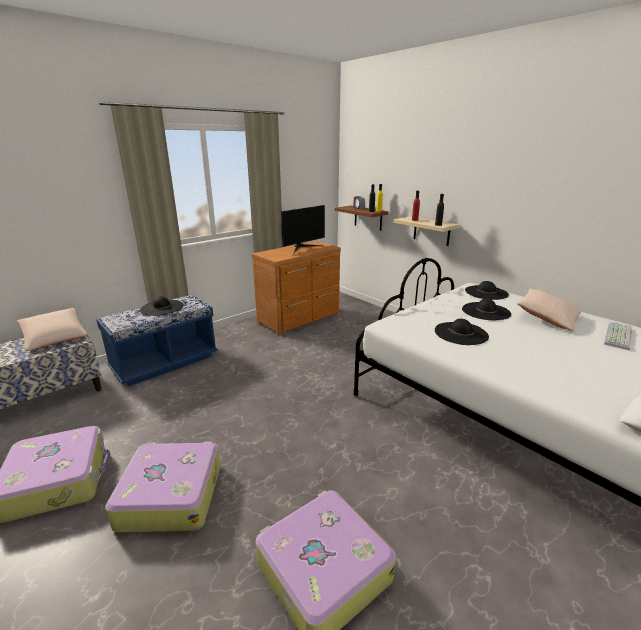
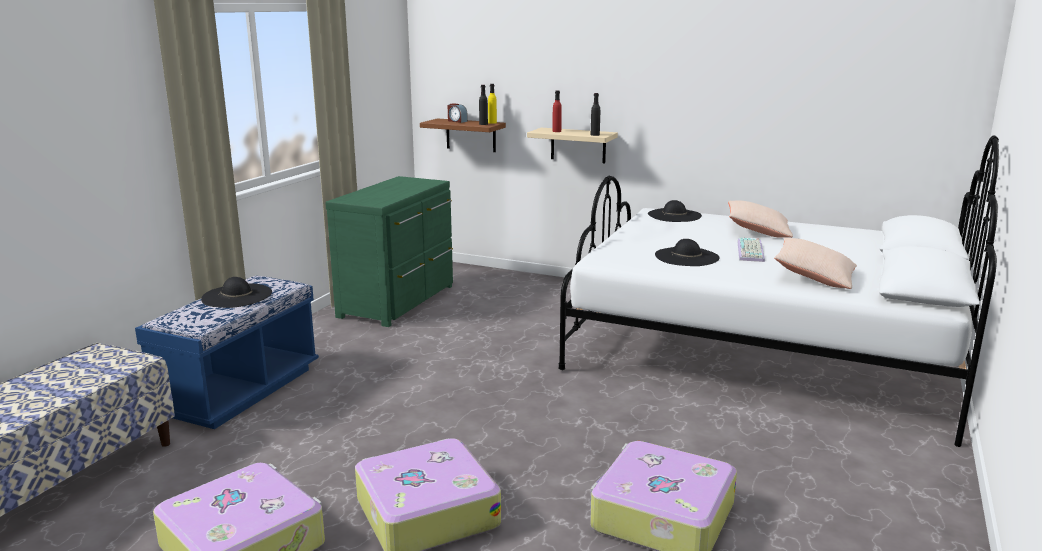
camera: 25 degrees left, 5 degrees down
(54, 337) = (85, 364): beige pillow -> beige pillow (814, 277)
(300, 319) = (400, 301): brown dresser -> green dresser
(302, 248) = (394, 187): monitor -> none
(486, 311) = (692, 233): black hat -> none
(619, 337) = (834, 237): keyboard -> keyboard (751, 251)

